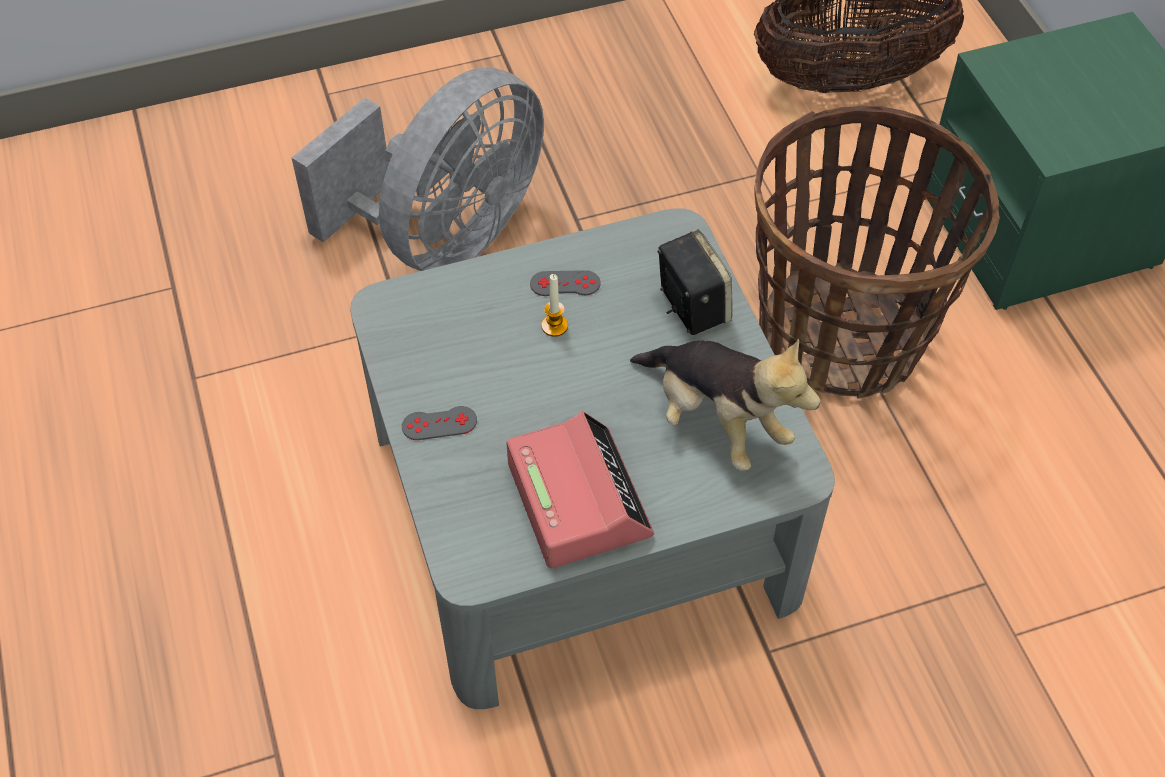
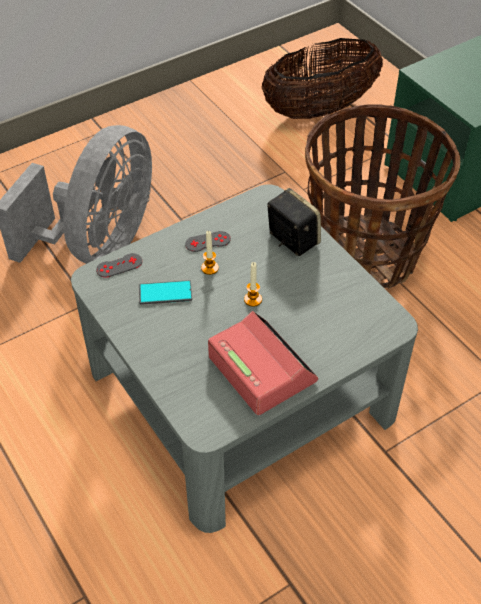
camera: 15 degrees left, 5 degrees down
(439, 423) = (155, 342): grey game controller -> grey game controller (119, 265)
(477, 351) = (165, 293): none -> phone
(601, 389) = (253, 299): none -> candle
(715, 421) = (331, 304): plush toy -> none

